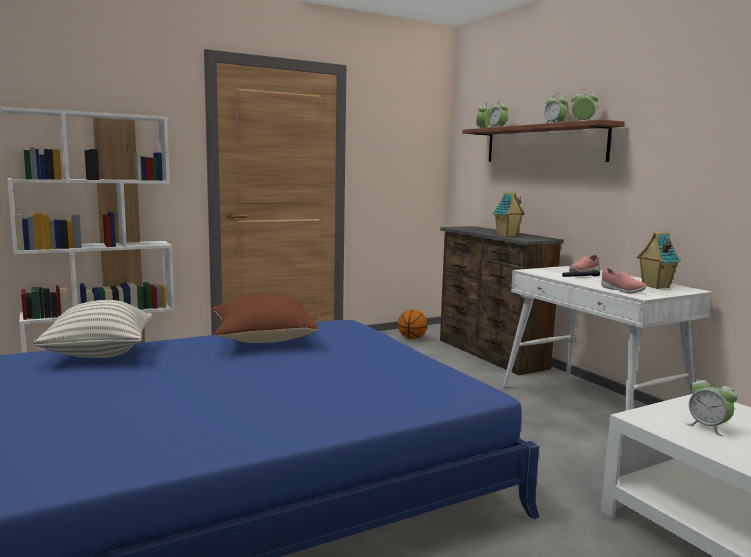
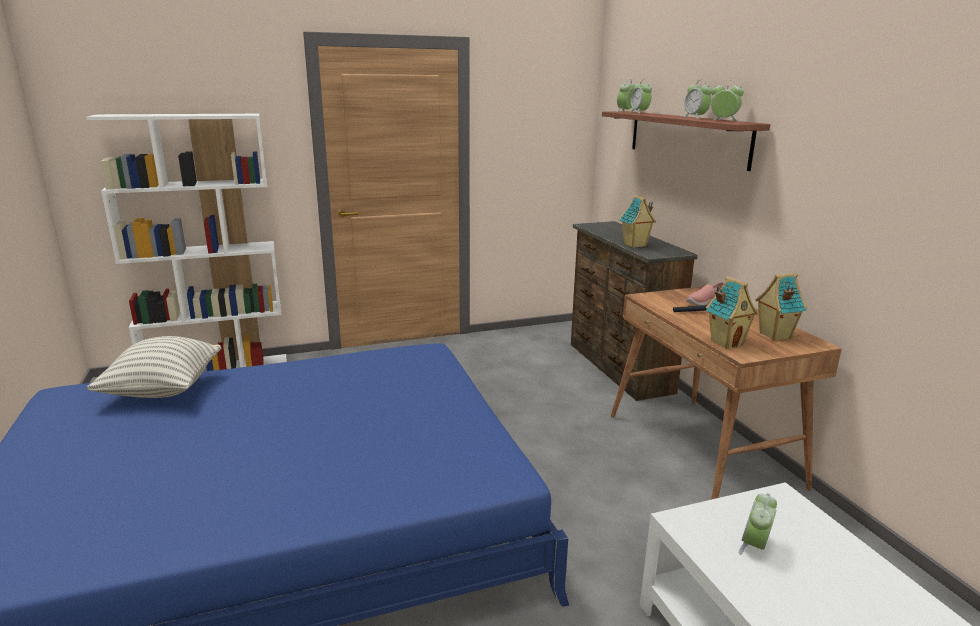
camera: 10 degrees right, 10 degrees up
(262, 339) = (332, 372): brown pillow -> none
(412, 338) = (541, 340): basketball -> none
(593, 405) = (702, 450): white desk -> brown desk
(621, 290) = (726, 343): pink shoe -> toy house
(708, 427) = (754, 546): alarm clock -> alarm clock turned 60 degrees clockwise

